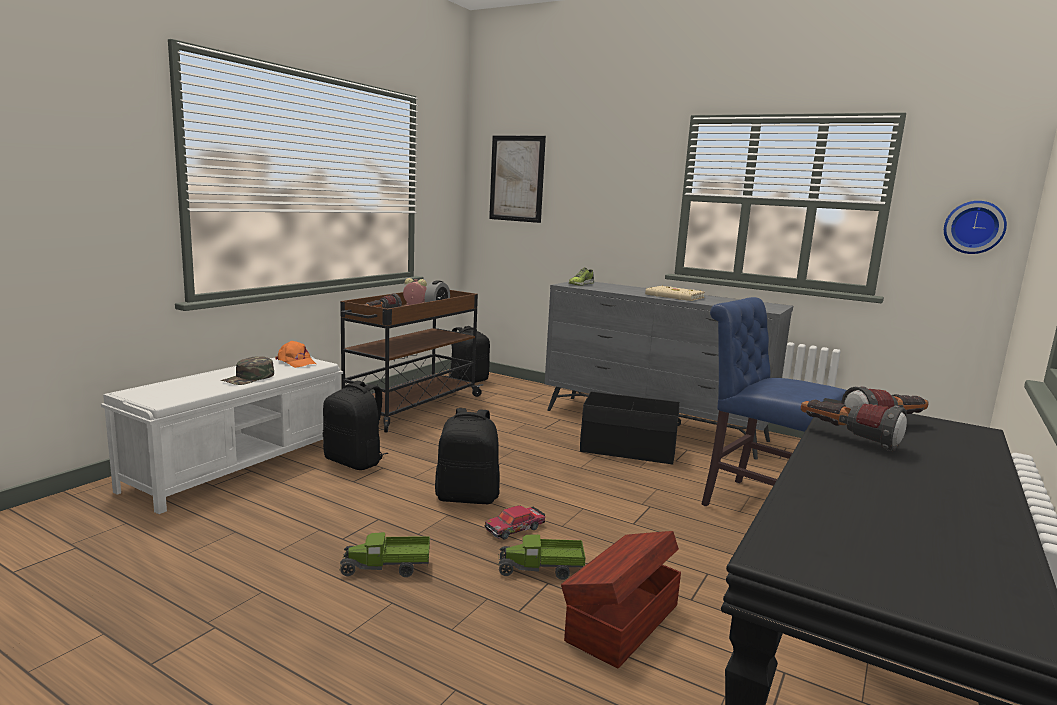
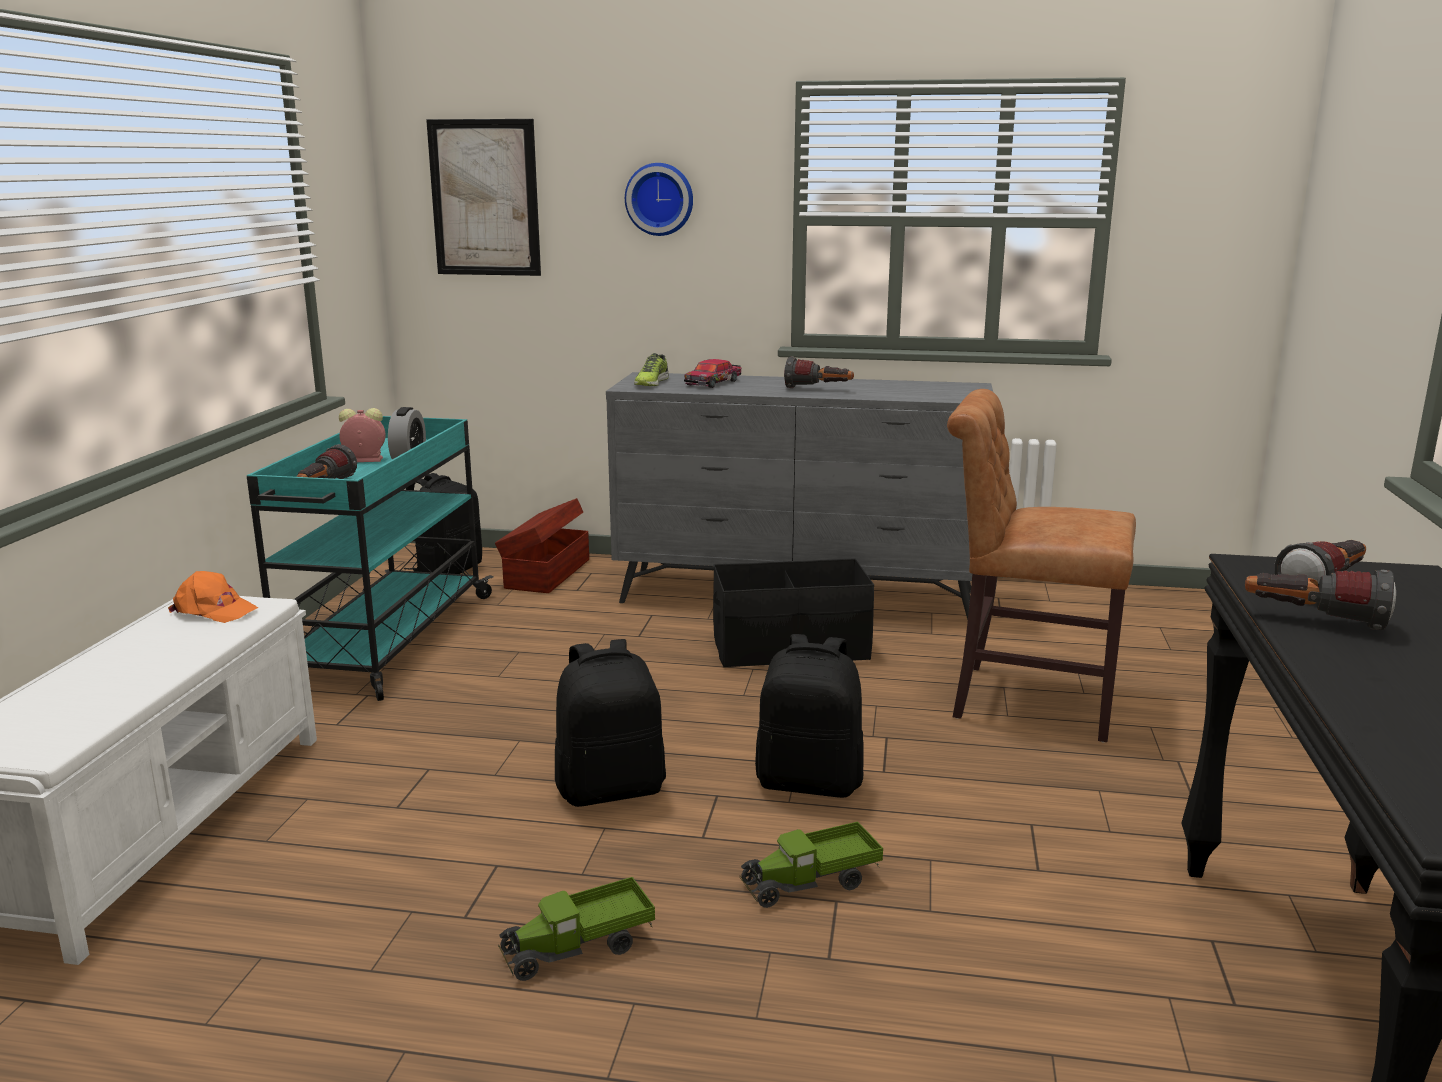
camera: 20 degrees left, 5 degrees up
(249, 378) = (161, 664): green cap -> none
(355, 462) = (370, 769): black backpack -> black backpack (810, 782)
(410, 407) = (385, 641): brown cart -> turquoise cart
(515, 528) = (724, 824): toy car -> toy car (713, 383)
(620, 622) = (974, 932): brown storage box -> brown storage box (545, 574)
(674, 296) = (818, 389): beige book -> flashlight
(758, 505) = (1023, 700): blue chair -> brown chair
(974, 227) = (1224, 245): wall clock -> wall clock (660, 199)

